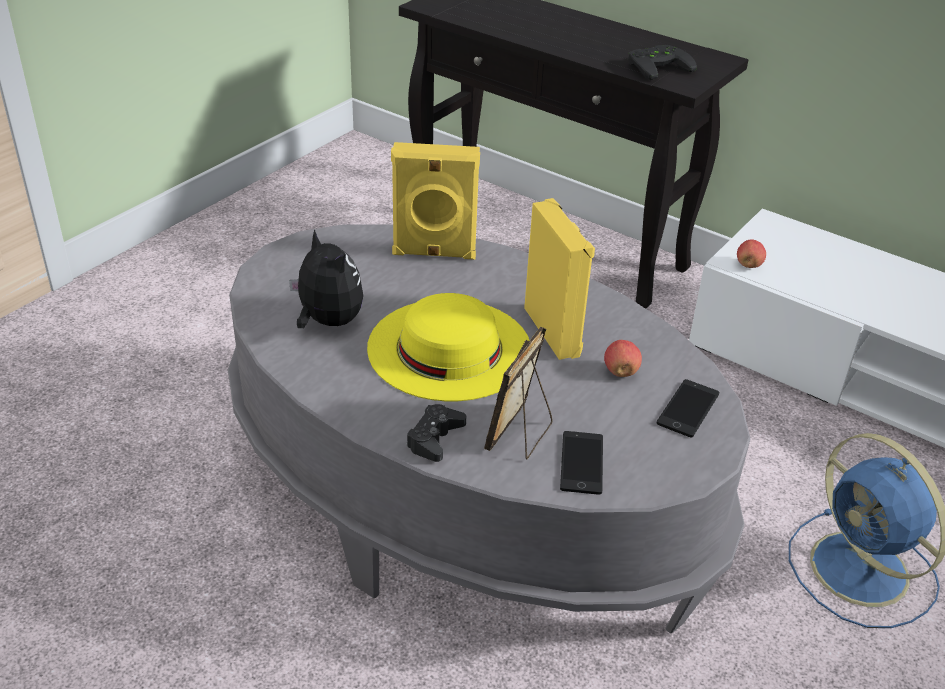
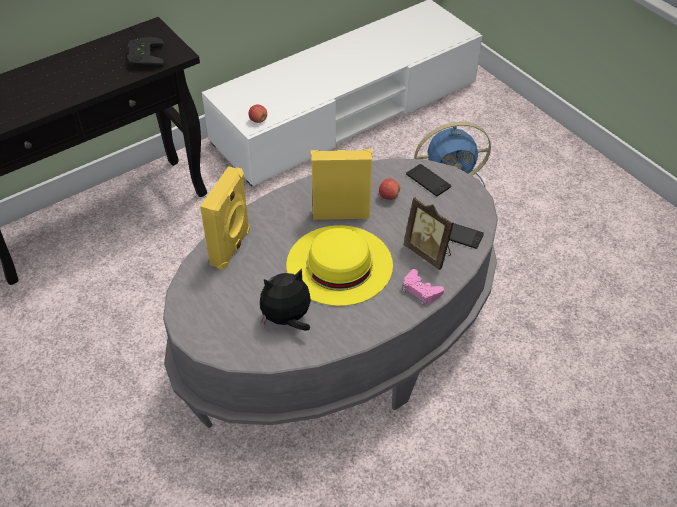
camera: 70 degrees left, 10 degrees up
(434, 438) = (420, 290): black game controller -> pink game controller

